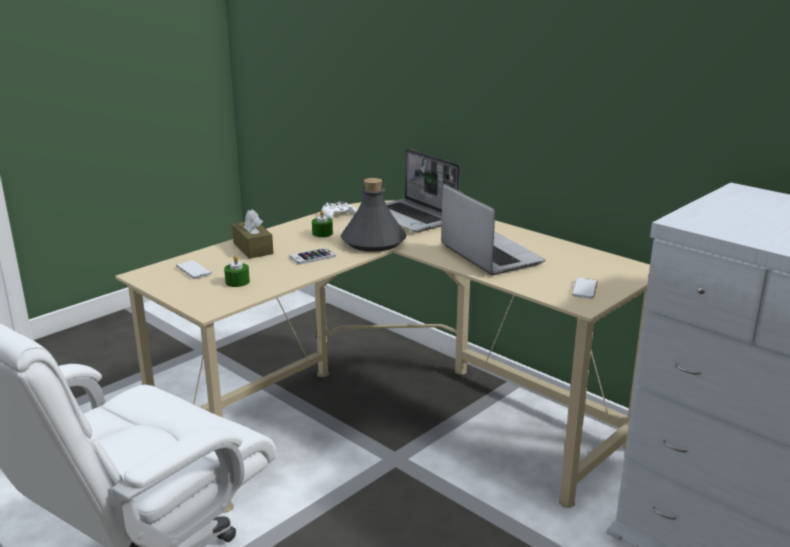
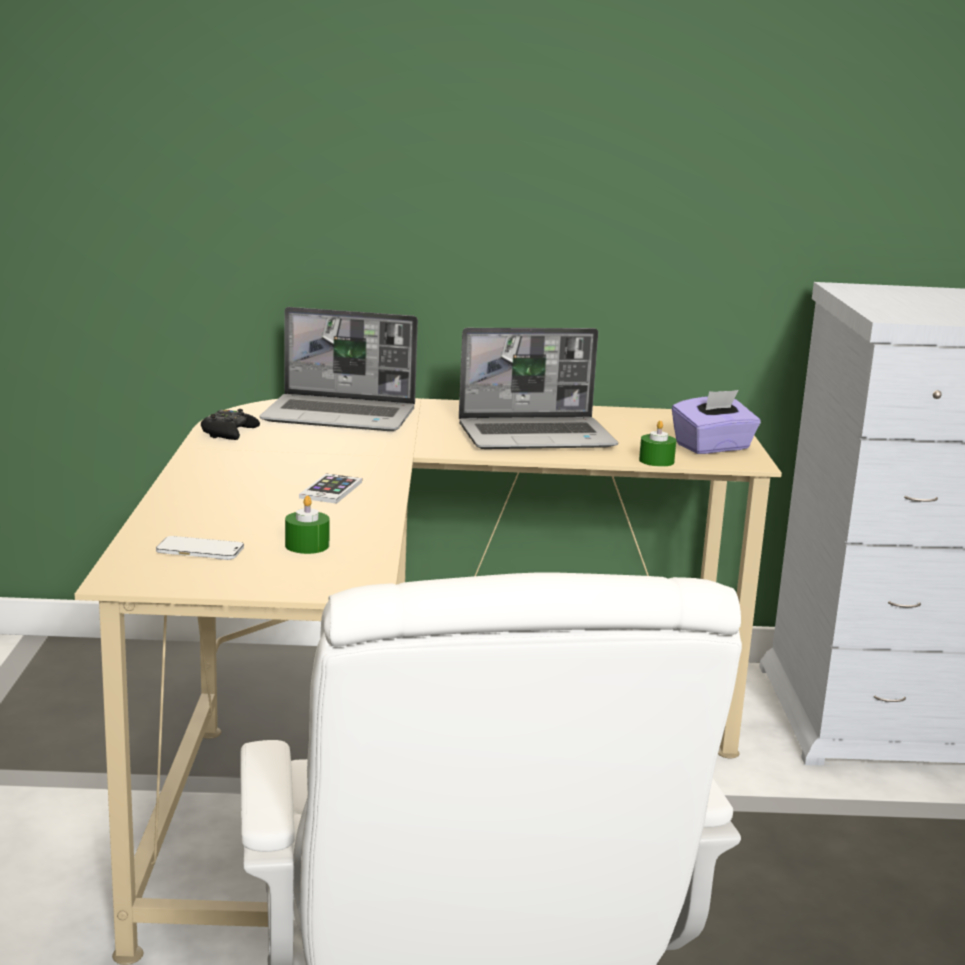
camera: 45 degrees left, 5 degrees down
(253, 248) = (214, 501): brown tissue box -> none
(322, 233) = (268, 460): green candle -> green candle (656, 461)
(338, 215) = (229, 433): white game controller -> black game controller
(374, 242) = (367, 454): grey bottle -> none
(489, 254) = (537, 436): laptop -> laptop turned 150 degrees clockwise
(584, 289) = (713, 447): phone -> purple tissue box

